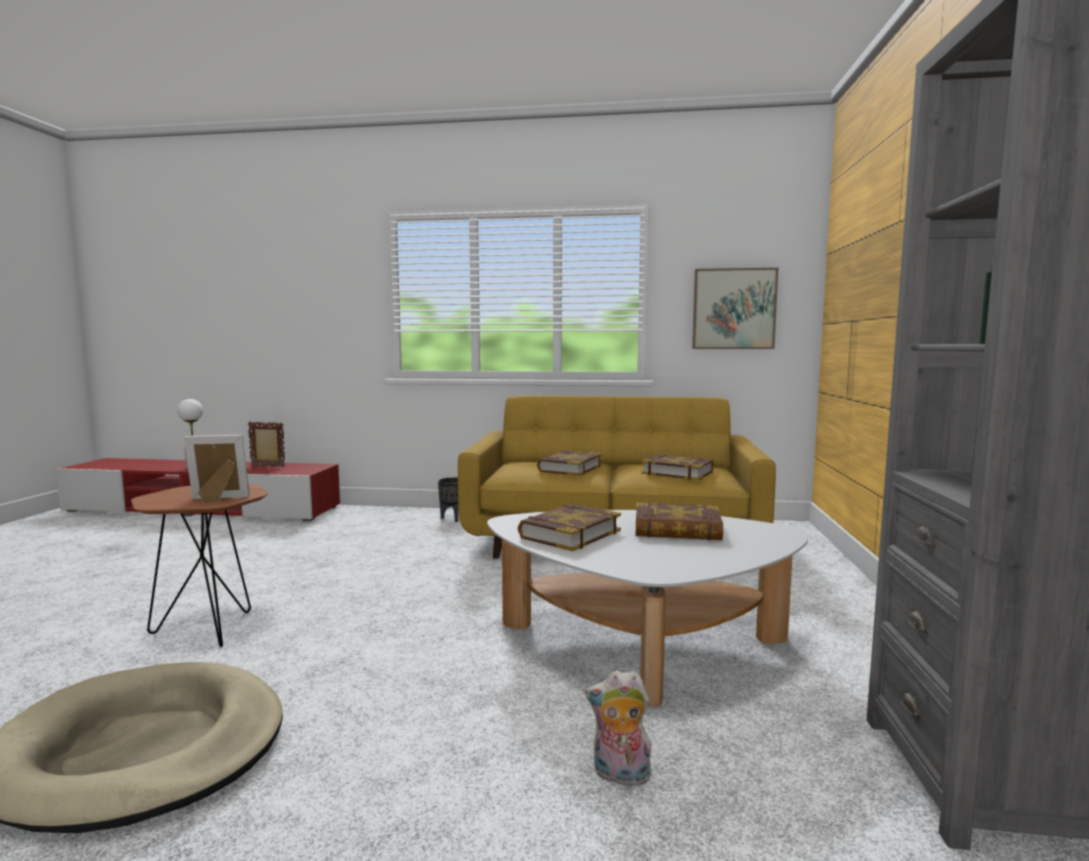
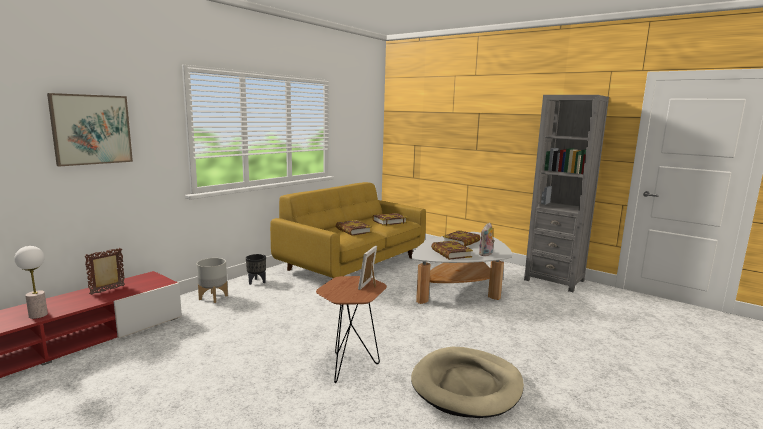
camera: 60 degrees left, 5 degrees up
(381, 517) = (213, 297): none -> grey planter
(620, 775) = (531, 313): plush toy -> plush toy (486, 254)
(733, 309) = (358, 136): picture -> picture (91, 129)

